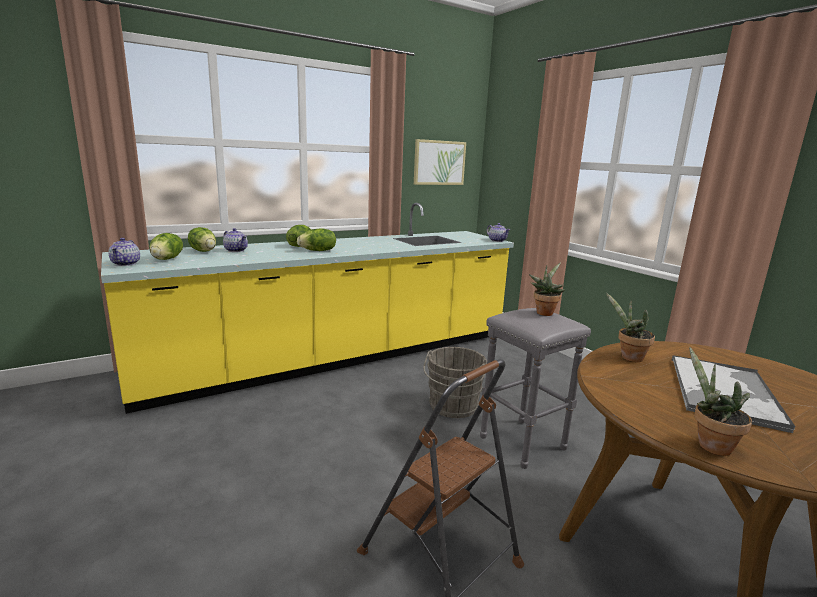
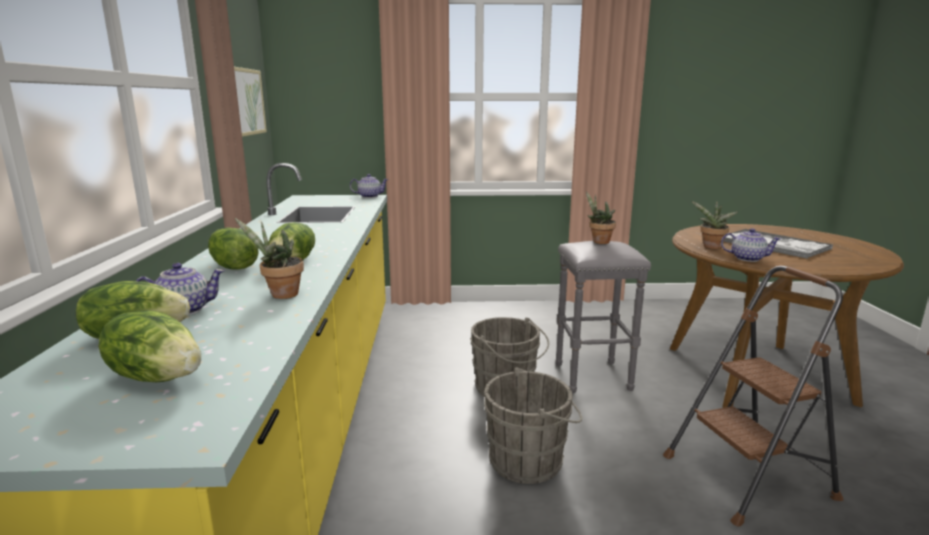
camera: 60 degrees left, 0 degrees up
(126, 263) = (126, 429): teapot -> teapot (747, 258)
(369, 435) = (530, 460): none -> grey bucket
(709, 445) = (856, 266): potted plant -> potted plant (280, 295)

